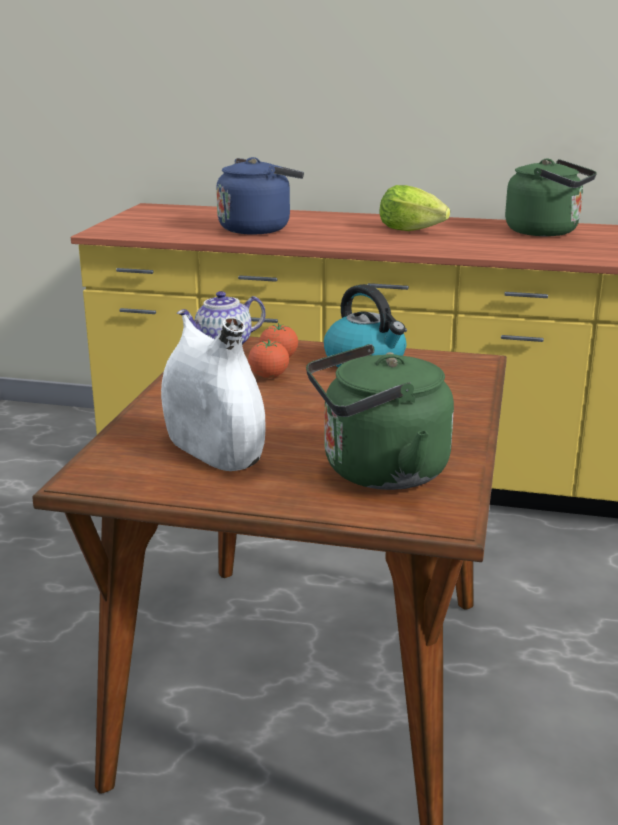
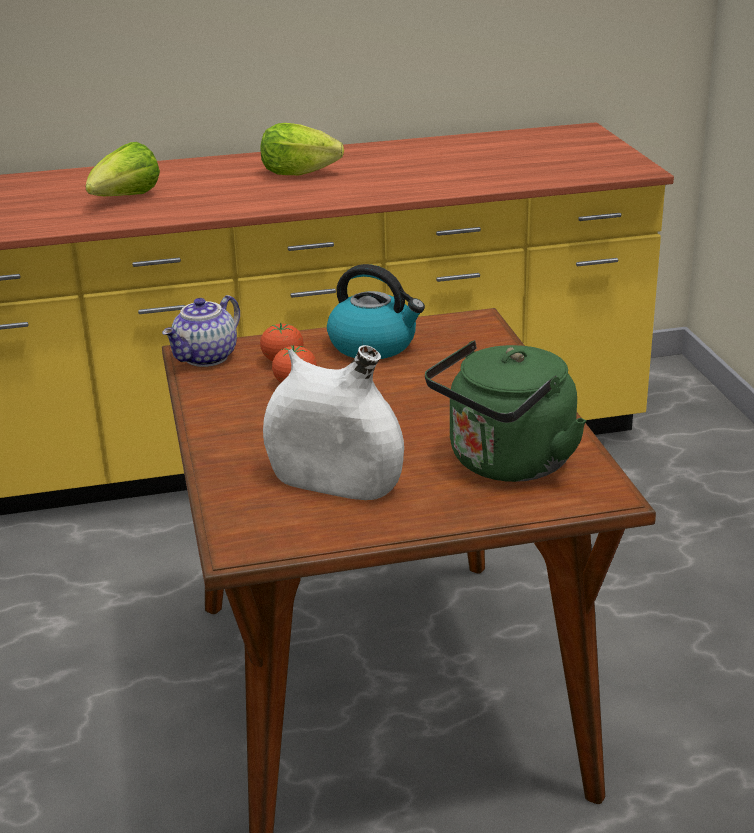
camera: 25 degrees left, 5 degrees up
(258, 229) = (125, 199): blue kettle -> lettuce
(546, 232) = (439, 153): green kettle -> none

